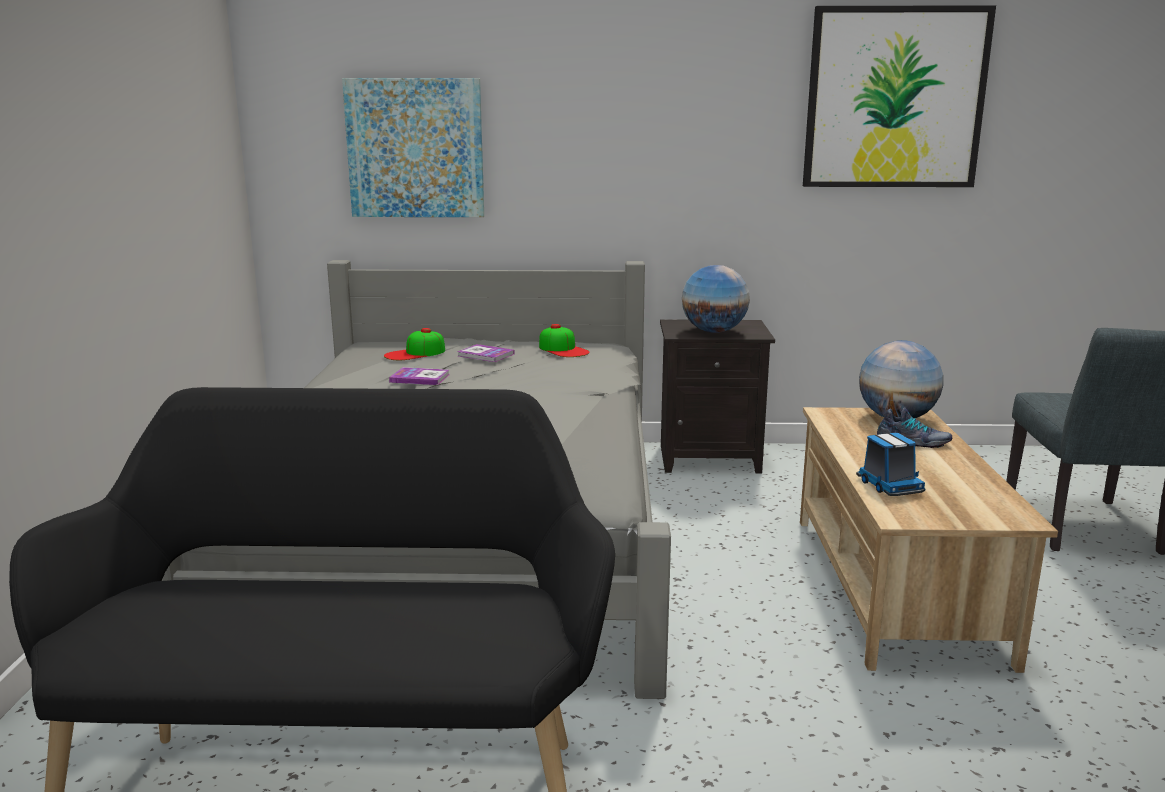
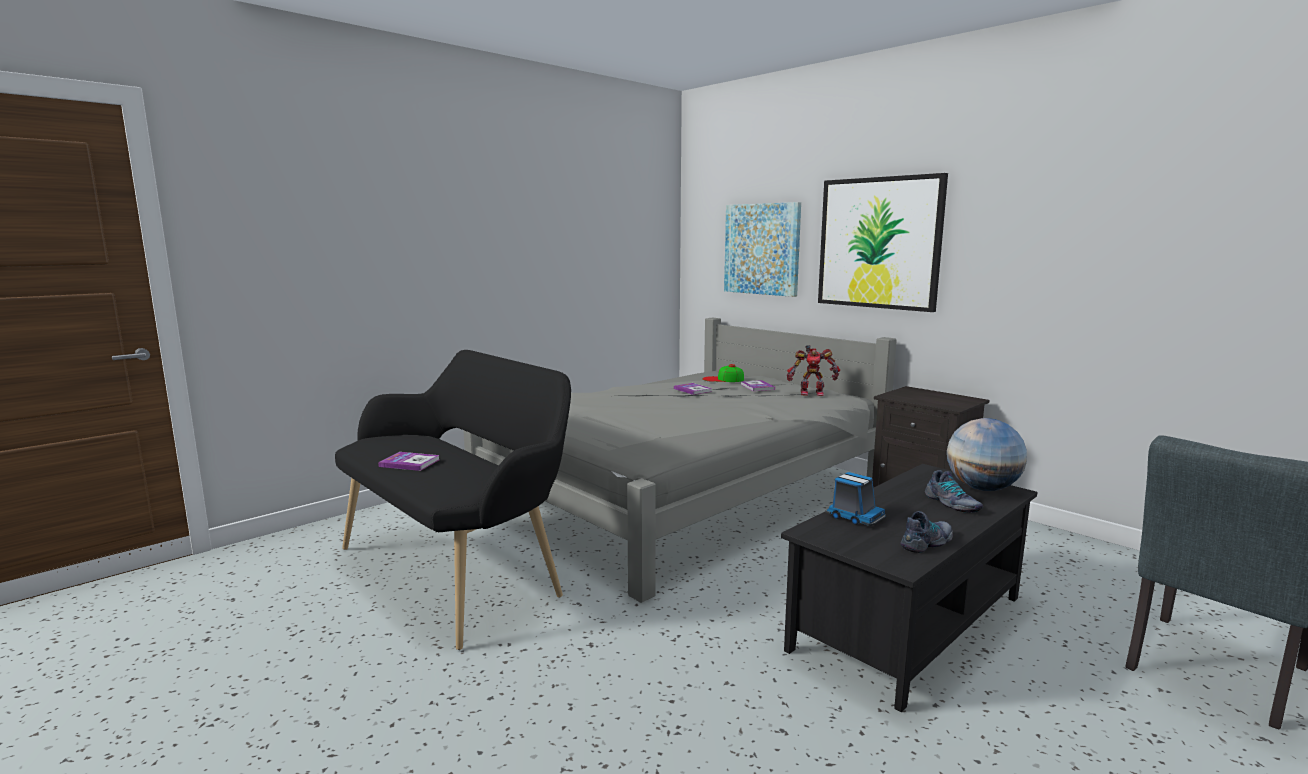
camera: 45 degrees right, 5 degrees down
(296, 638) = (409, 463): none -> book
(563, 349) = (811, 393): cap -> toy robot
(713, 331) = (923, 399): globe -> none
(888, 485) = (854, 517): toy truck -> toy truck turned 75 degrees counterclockwise
(893, 585) = (908, 622): beige coffee table -> black coffee table
(894, 98) = (1135, 208): picture -> picture (879, 243)
(984, 488) = (927, 542): none -> shoe

